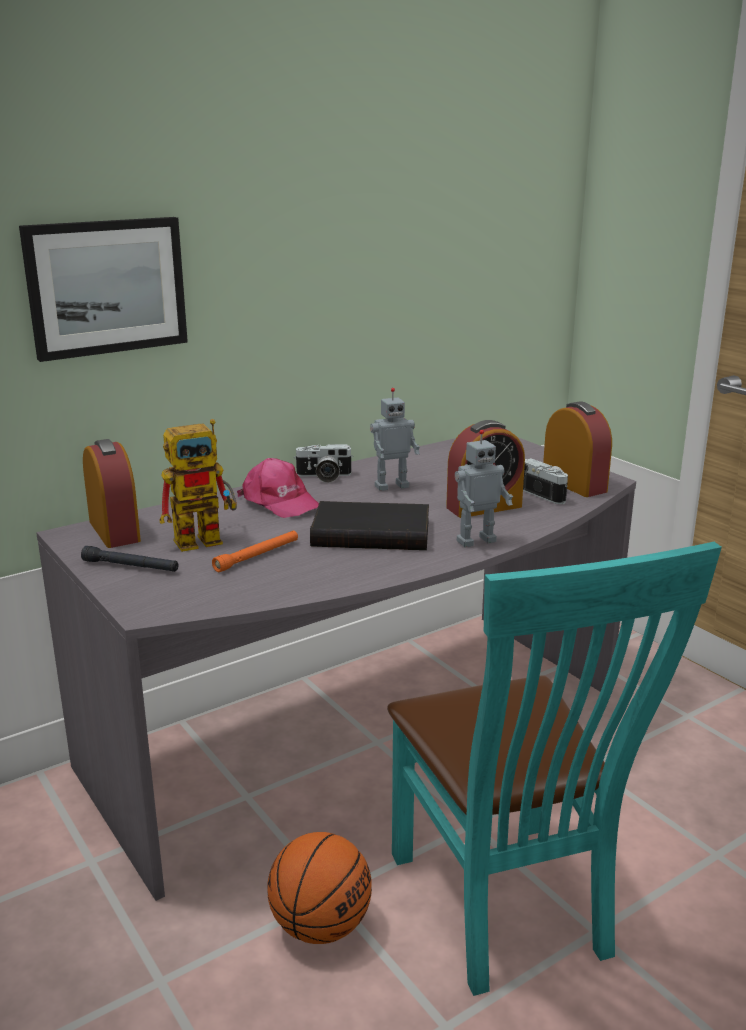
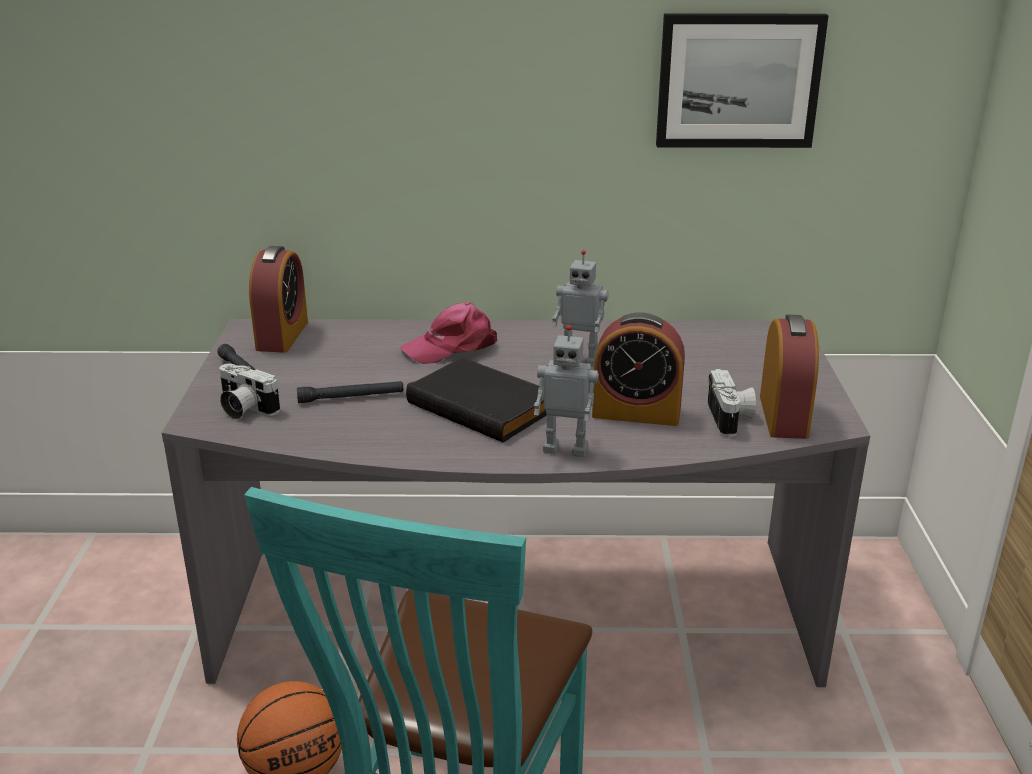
camera: 35 degrees right, 5 degrees up
(106, 287) = (309, 95): picture -> picture (738, 80)
(207, 538) = (339, 366): toy robot -> none
(257, 556) = (351, 398): orange flashlight -> black flashlight
(279, 502) = (452, 346): pink cap -> pink cap turned 75 degrees clockwise
(323, 477) = (532, 330): camera -> camera (244, 409)

